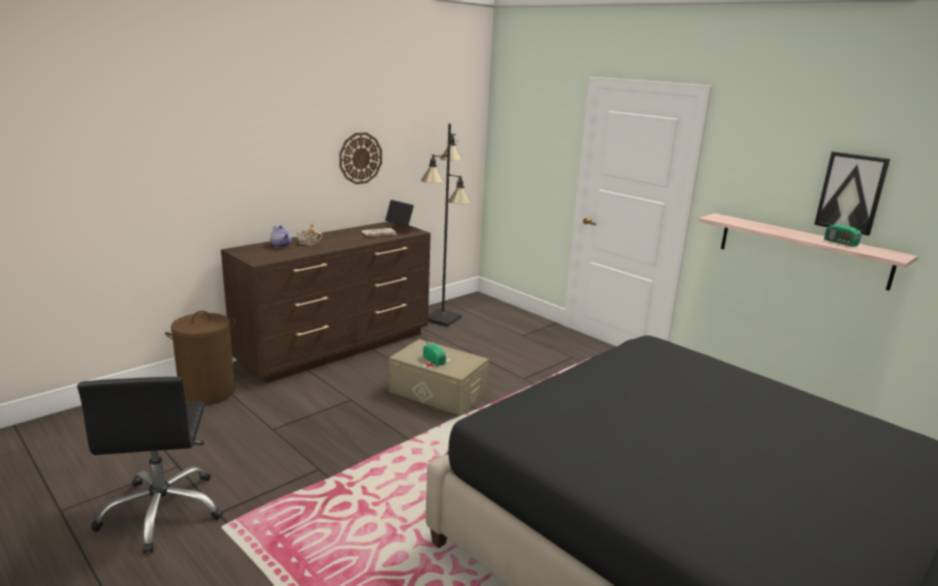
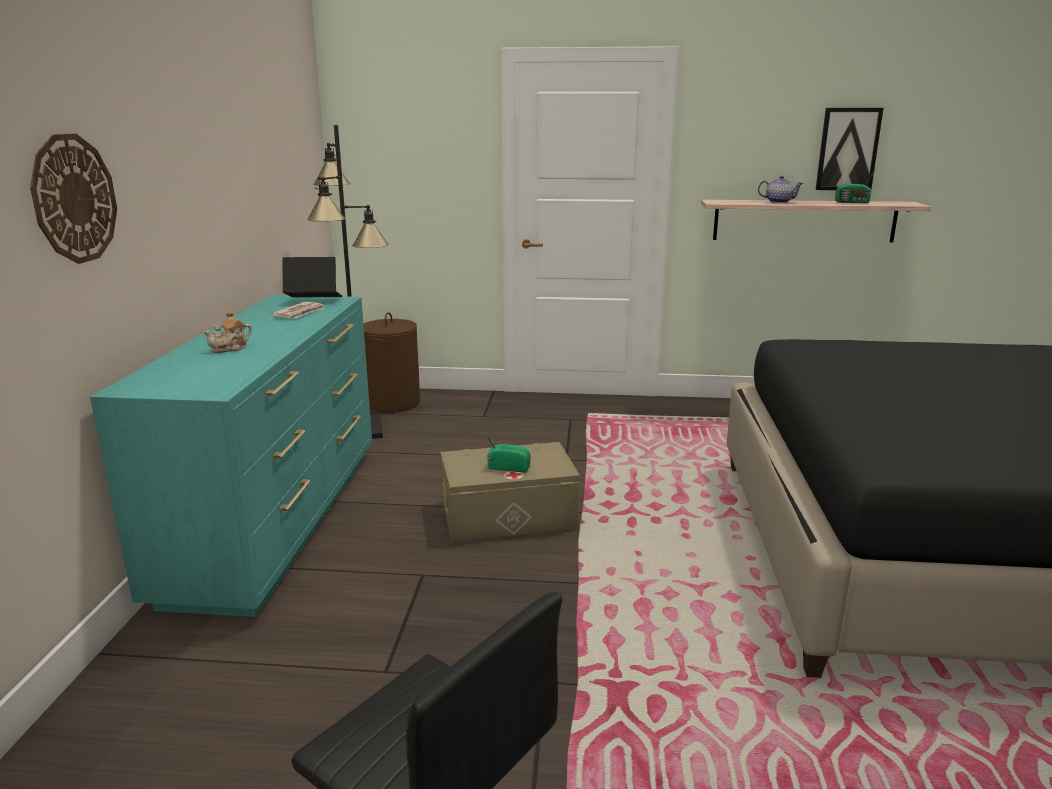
camera: 40 degrees left, 0 degrees up
(207, 393) = (174, 682): brown laundry basket -> brown laundry basket (392, 403)
(282, 245) = (192, 362): teapot -> teapot (779, 202)
(337, 347) = (279, 520): brown dresser -> turquoise dresser
(360, 158) = (225, 192): wall clock -> wall clock (74, 199)

